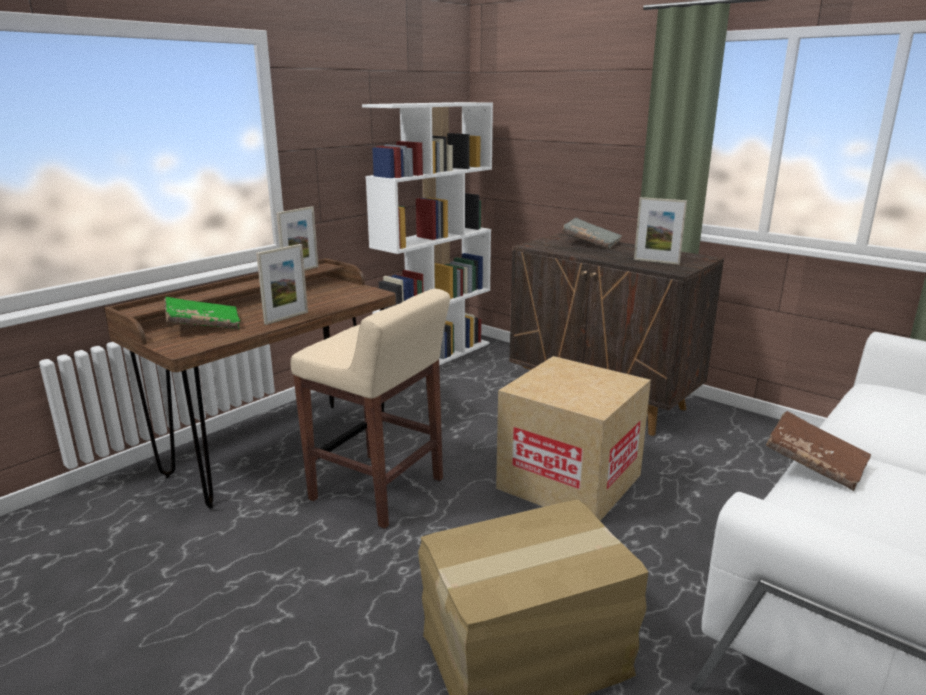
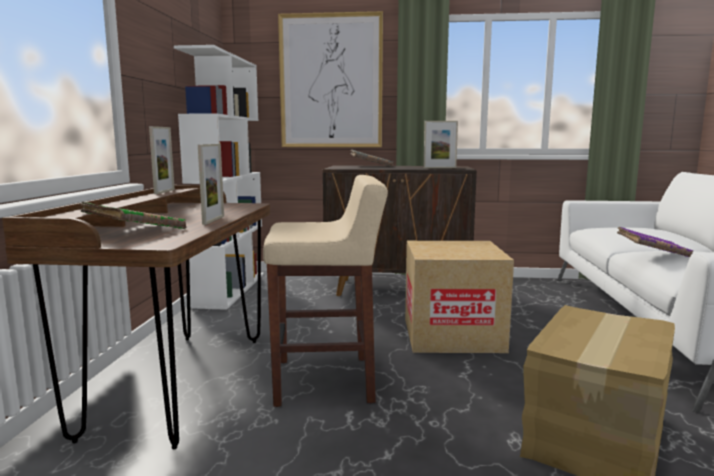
camera: 35 degrees left, 10 degrees down
(576, 123) = (331, 81): none -> picture
(814, 464) = (652, 253): brown book -> purple book

